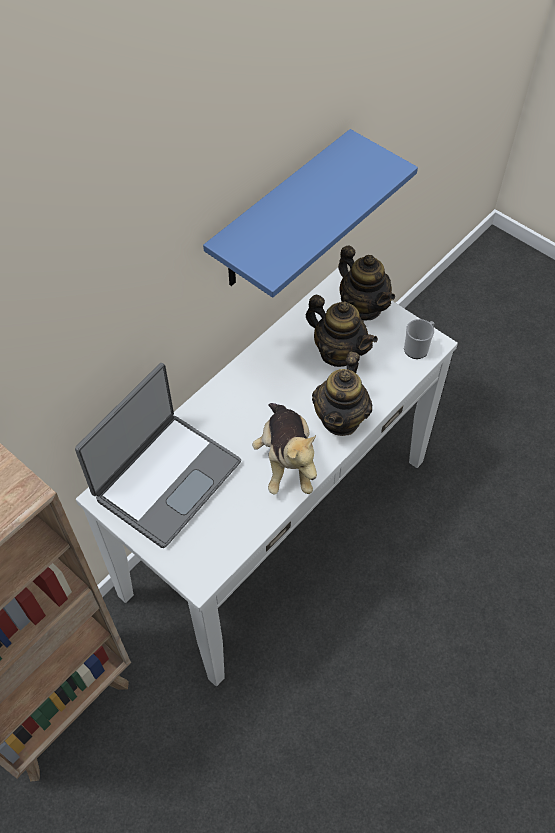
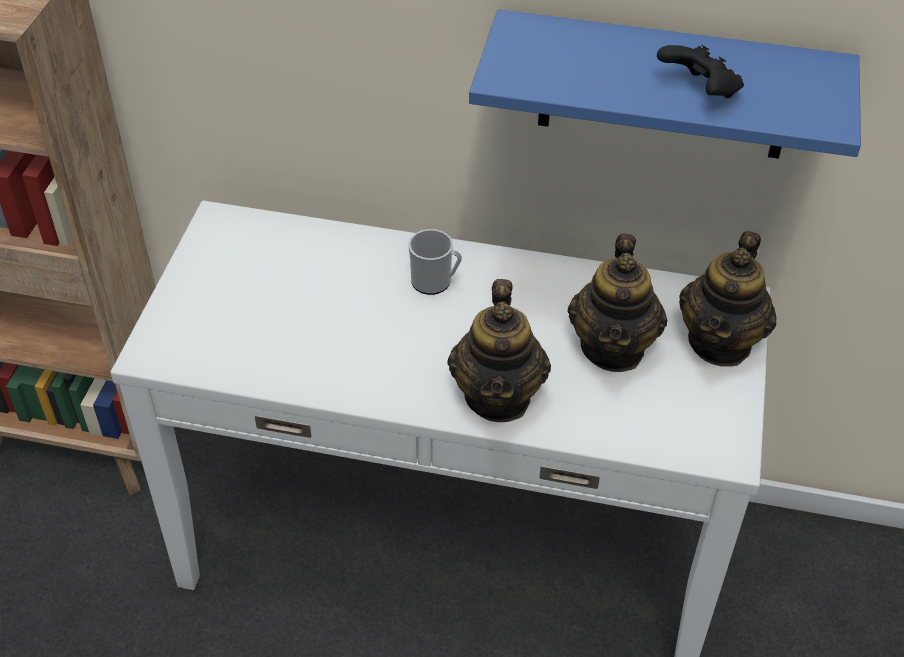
camera: 60 degrees right, 10 degrees down
(166, 478) = (278, 262): laptop -> none
(286, 460) = (384, 366): plush toy -> none
(339, 200) = (699, 92): none -> black game controller
(341, 418) = (498, 396): teapot -> teapot turned 75 degrees counterclockwise
(418, 348) = (702, 437): mug -> mug (435, 282)

